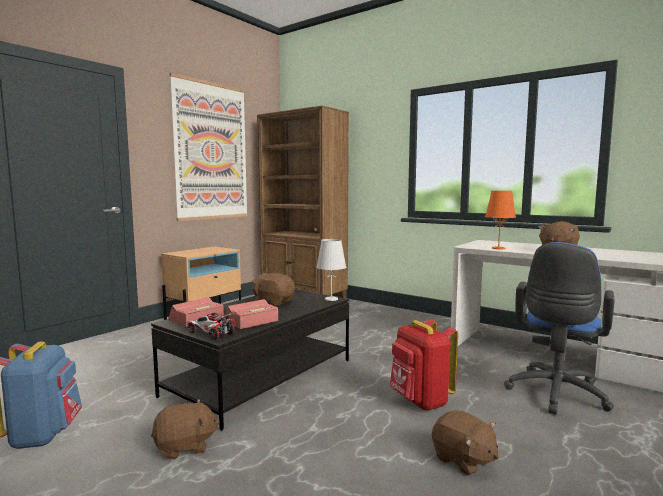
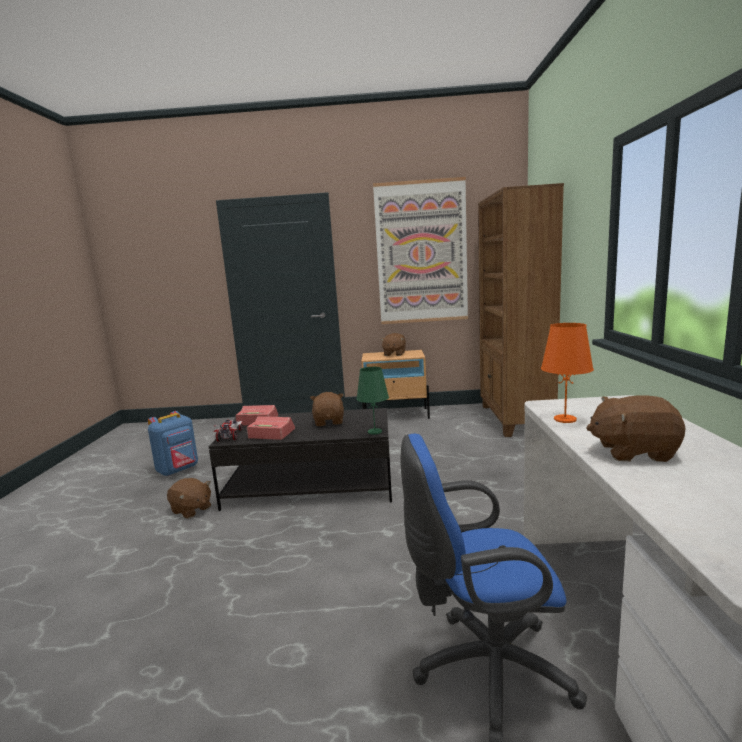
camera: 55 degrees right, 5 degrees up
(331, 299) = (374, 432): white table lamp -> green table lamp
(420, 401) = (346, 572): red backpack -> none
(463, 460) = (250, 637): brown plush toy -> brown plush toy (394, 354)

